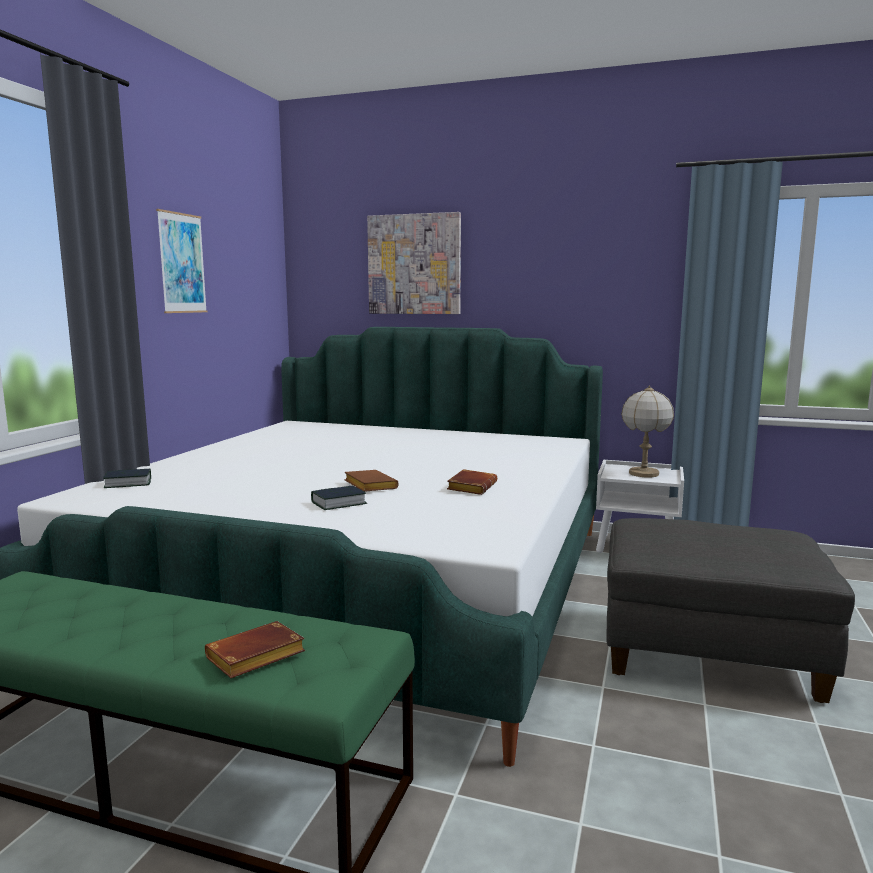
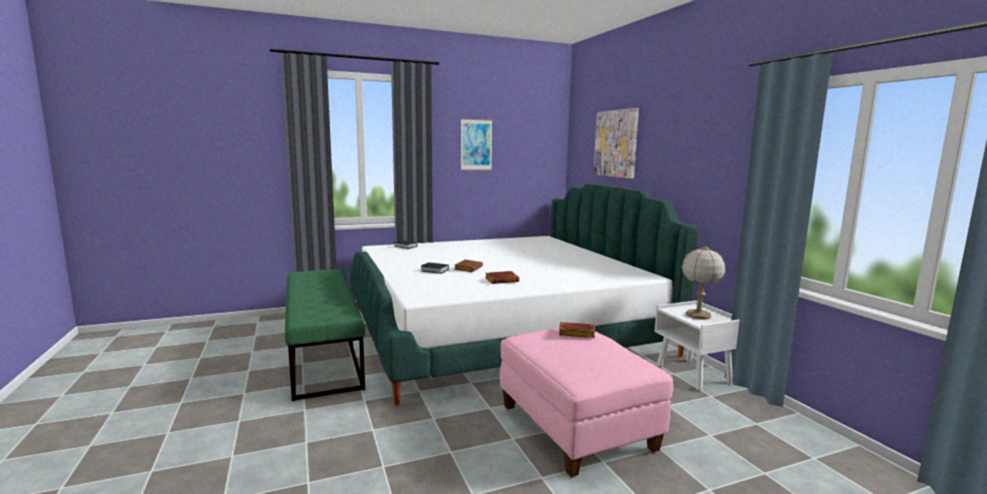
camera: 50 degrees right, 0 degrees up
(254, 658) = (312, 308): brown book -> brown book (575, 334)
(710, 653) = (577, 429): grey ottoman -> pink ottoman

